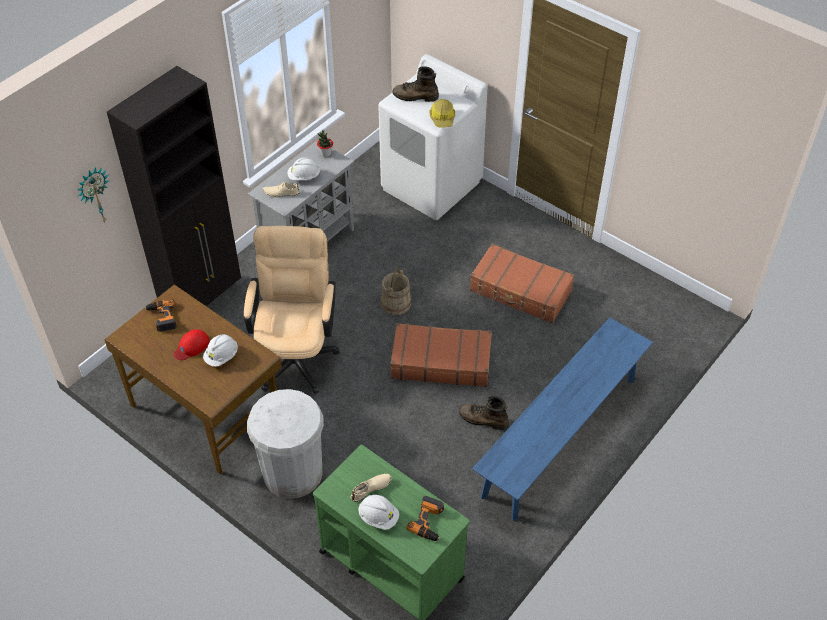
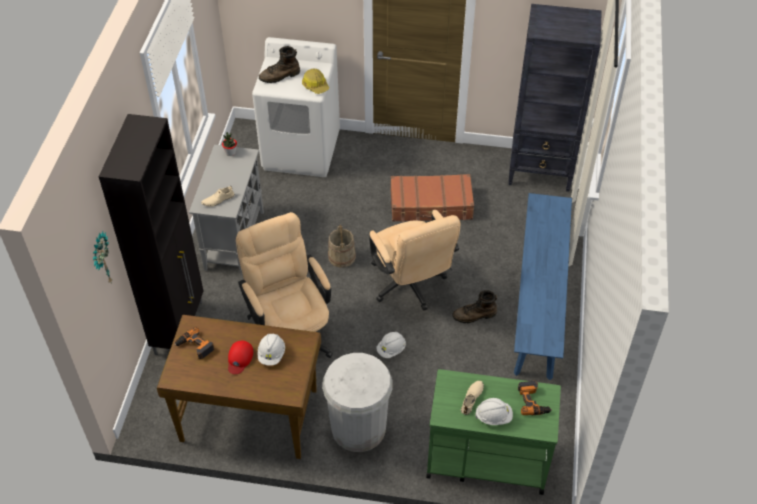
camera: 30 degrees left, 0 degrees up
(304, 177) = (227, 179): white hard hat -> white hard hat (391, 349)
(440, 362) = (410, 286): brown suitcase -> beige office chair
(662, 305) = (540, 172): none -> black bookcase

